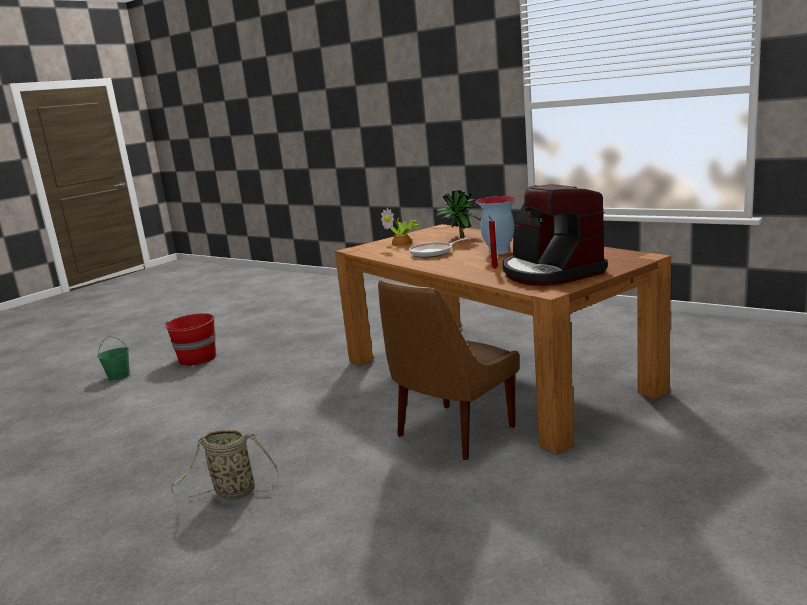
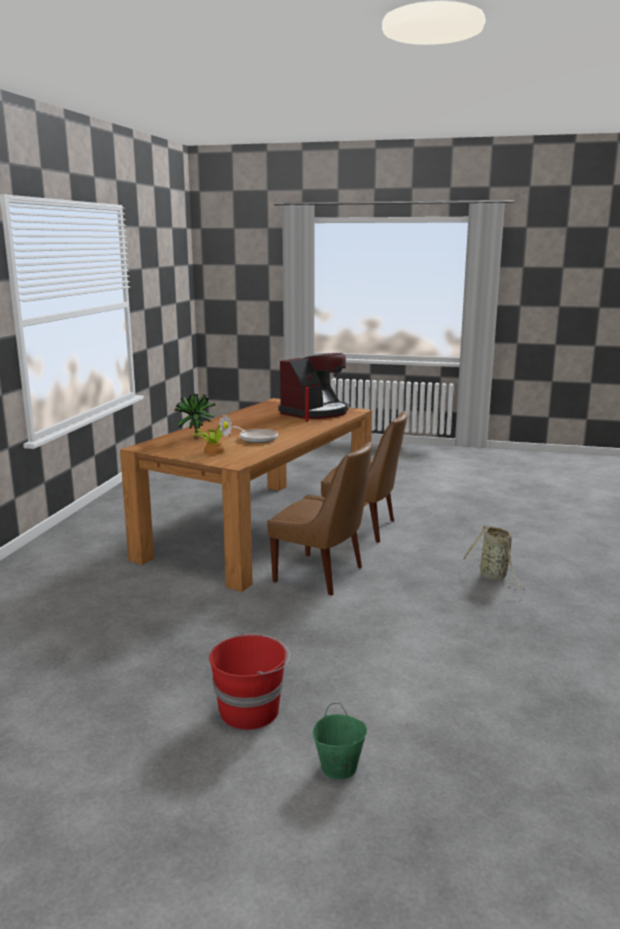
camera: 115 degrees left, 0 degrees up
(345, 394) = (322, 575): none -> brown chair
(498, 252) = (257, 424): vase -> none

